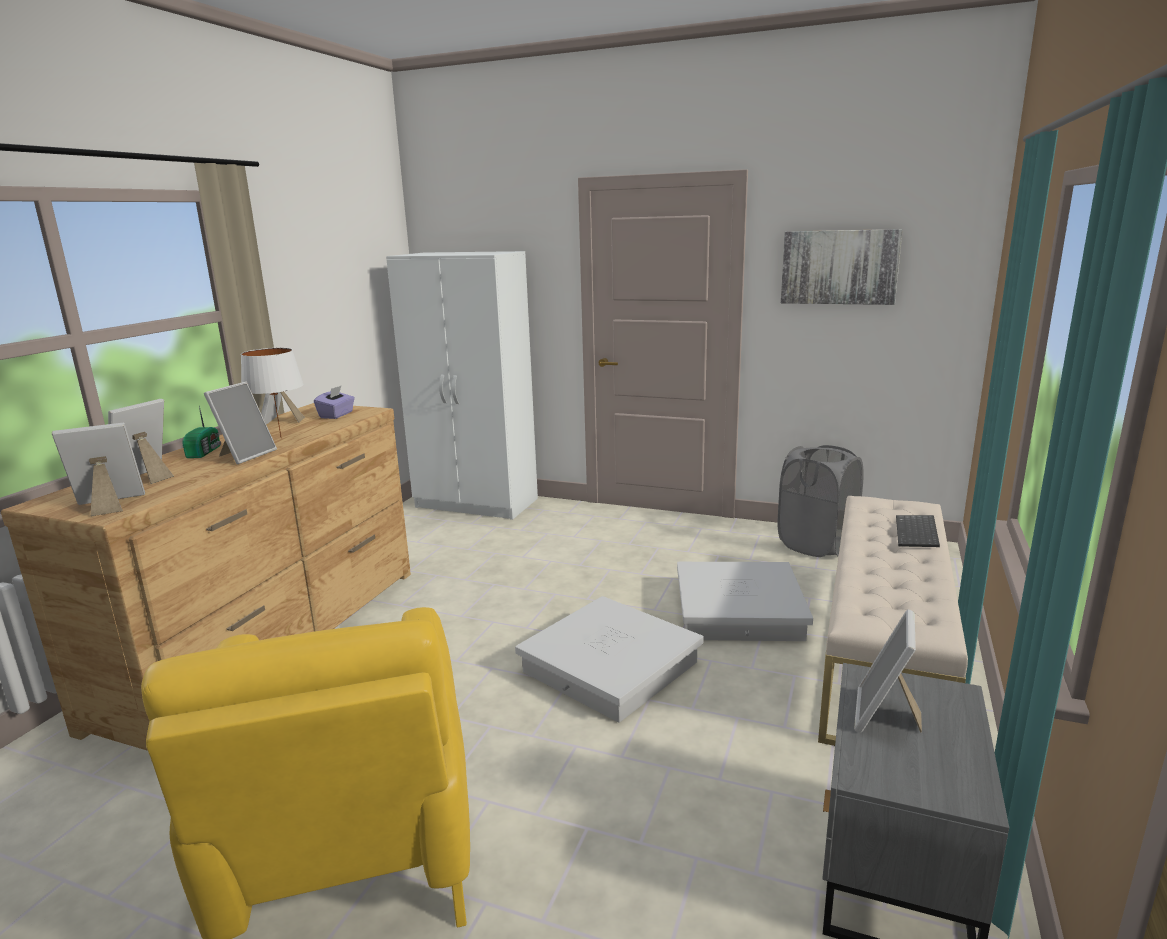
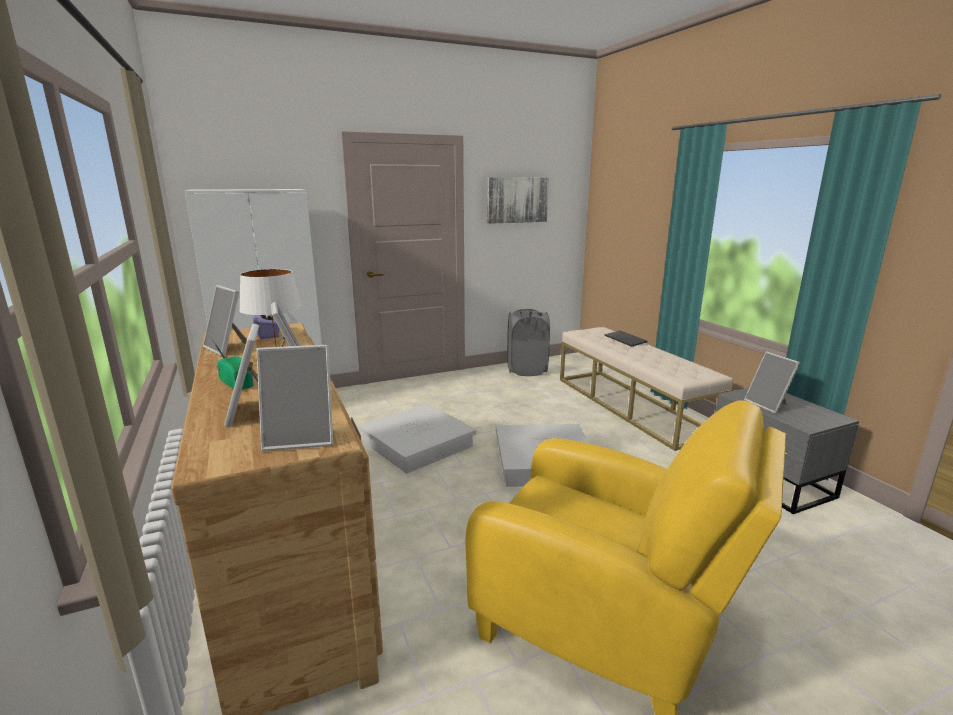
camera: 45 degrees left, 0 degrees up
(109, 505) = (302, 438): picture frame -> picture frame turned 120 degrees counterclockwise
(739, 611) = (550, 411): white storage box -> white storage box (418, 444)

